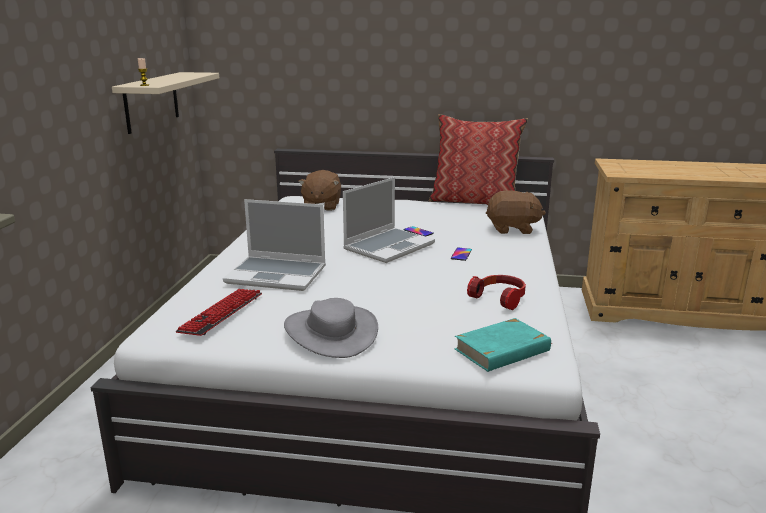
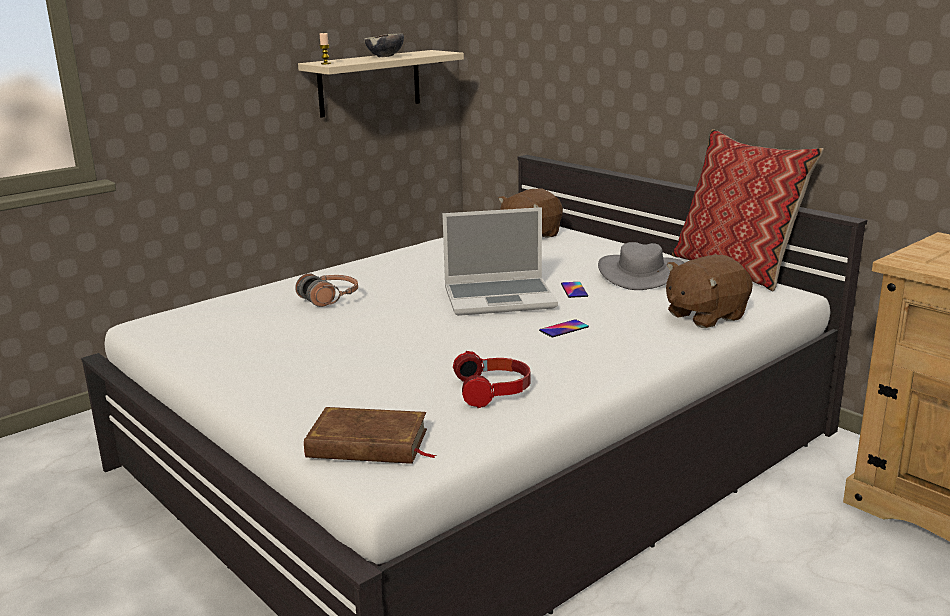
camera: 40 degrees right, 0 degrees up
(170, 78) = (385, 57): none -> bowl
(221, 313) = (213, 320): keyboard -> none
(278, 275) = (329, 298): laptop -> headphones
(331, 332) = (261, 367): grey hat -> grey hat (641, 273)
(503, 350) = (368, 444): turquoise book -> brown book
(512, 229) = (704, 316): brown plush toy -> brown plush toy turned 105 degrees clockwise

